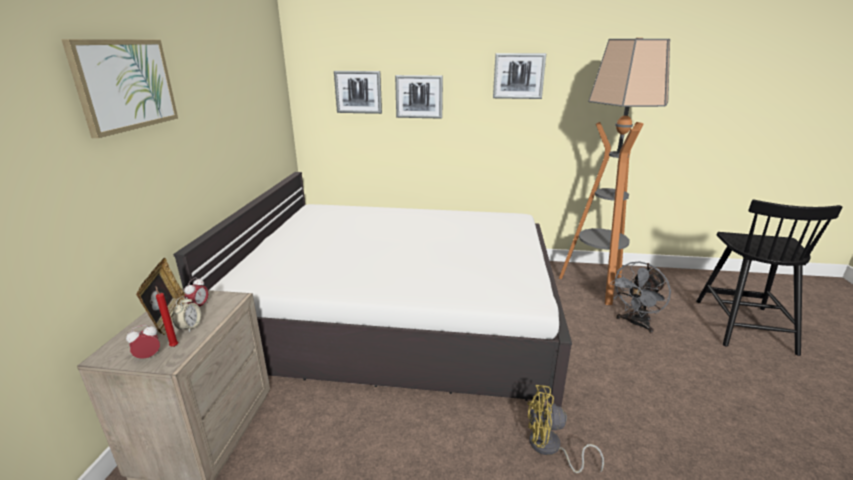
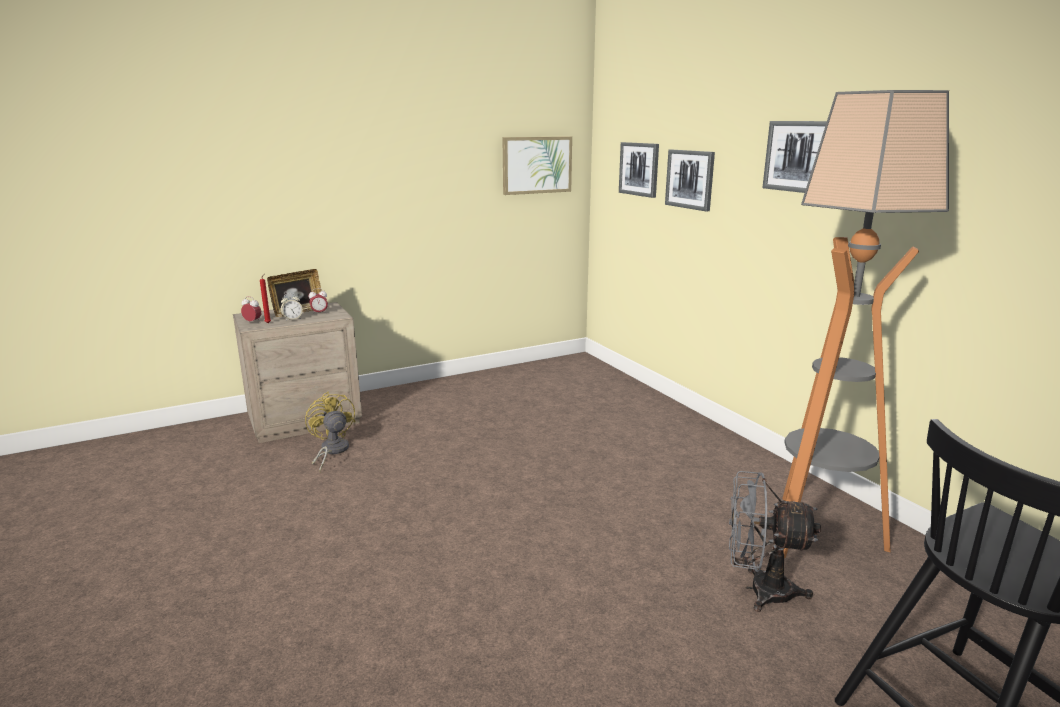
camera: 55 degrees right, 5 degrees down
(125, 84) = (341, 138): picture -> picture (537, 165)
(399, 311) = (540, 428): white bed -> none
(550, 448) = (417, 573): yellow fan -> yellow fan (331, 451)

